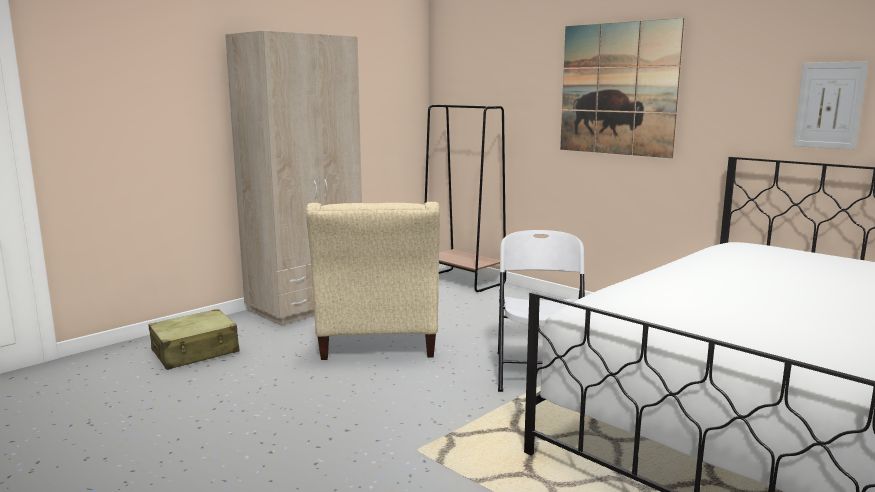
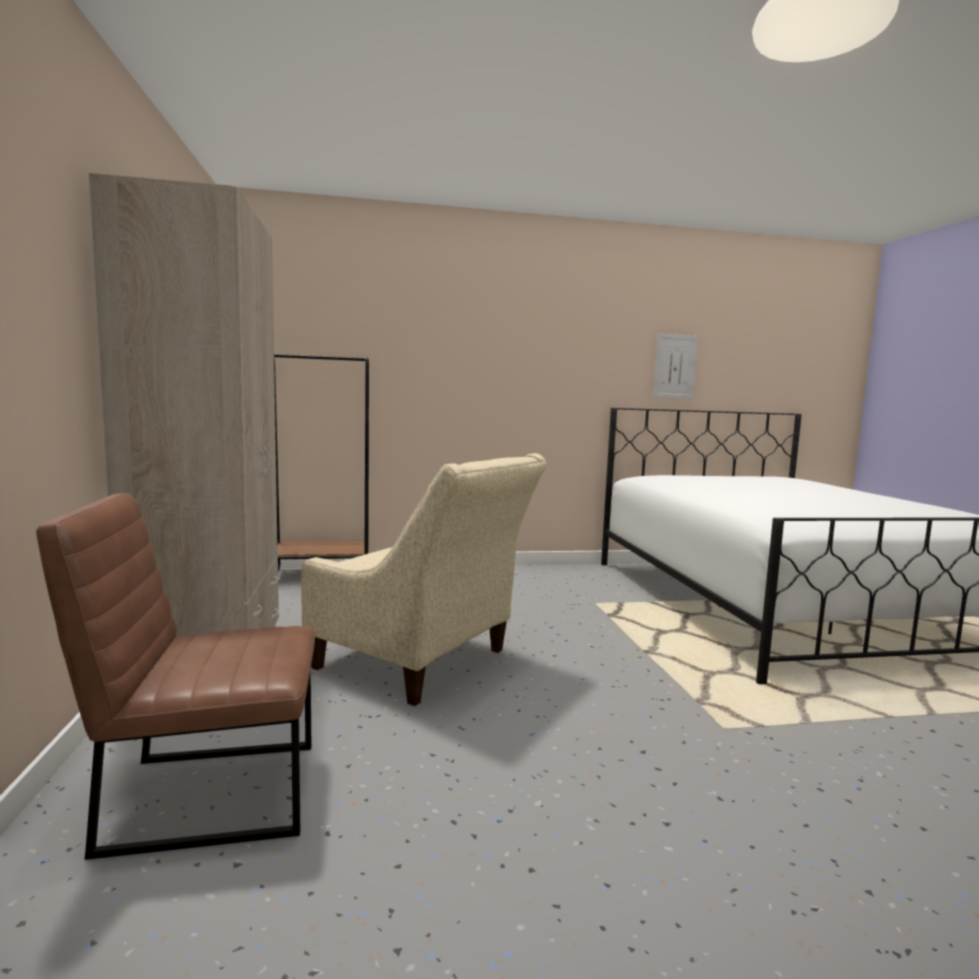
camera: 55 degrees left, 5 degrees down
(195, 352) = (207, 794): beige suitcase -> brown chair
(539, 373) = (598, 626): white chair -> none
(617, 89) = (501, 347): picture -> none

